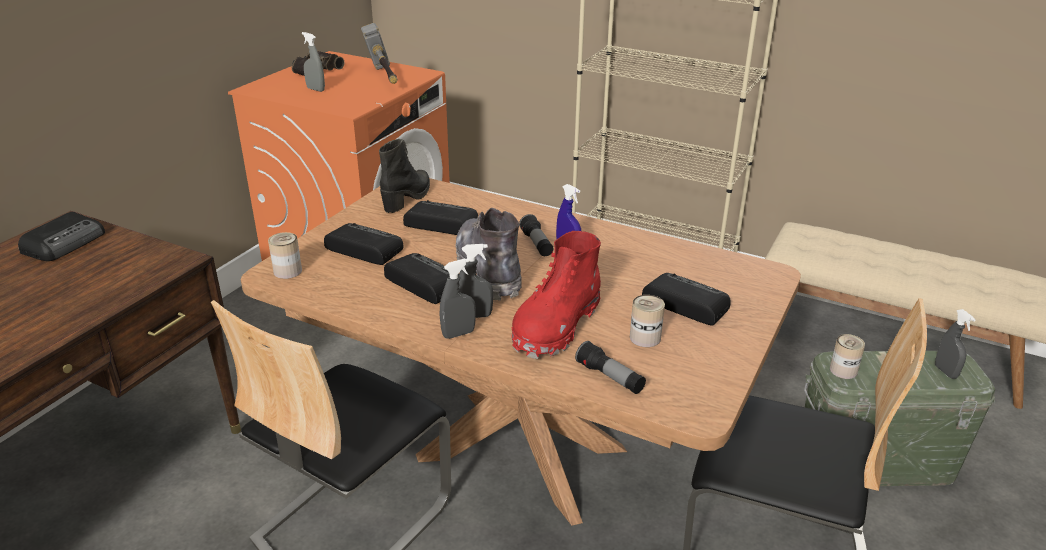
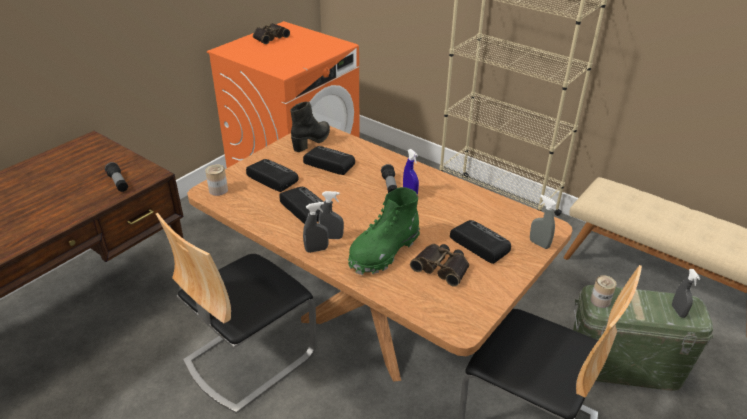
camera: 10 degrees right, 5 degrees up
(66, 242) = (86, 154): radio -> none
(315, 89) = (265, 53): grey spray bottle -> grey spray bottle (539, 244)
(384, 78) = (315, 47): hammer -> none
(489, 271) = (351, 204): grey boot -> none
(556, 327) = (383, 252): red boot -> green boot
(610, 378) = (408, 294): flashlight -> flashlight (118, 183)
(645, 338) = (442, 267): can -> binoculars

